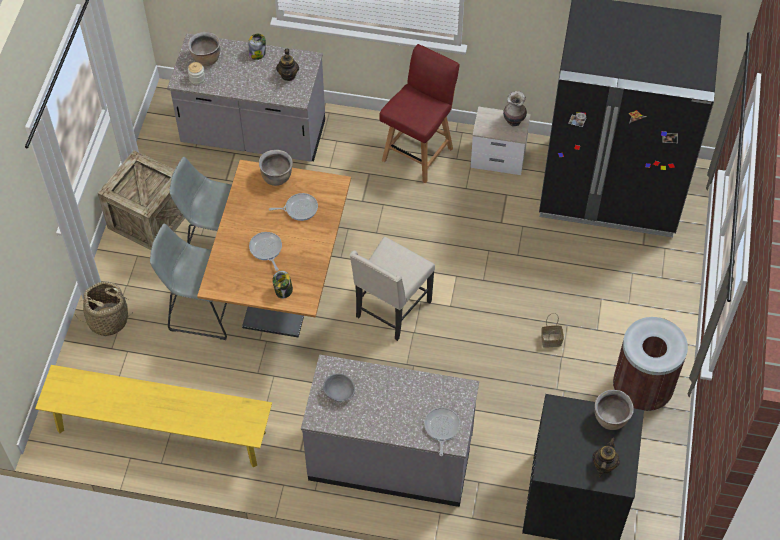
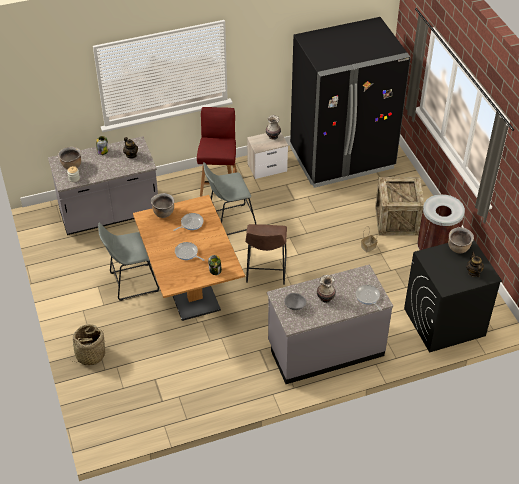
camera: 30 degrees left, 10 degrees down
(149, 219) = (75, 287): crate -> crate (397, 220)
(161, 432) = (173, 401): yellow bench -> none
(200, 310) = (147, 323): grey stool -> grey stool (229, 221)
(386, 401) = (326, 298): none -> vase
(391, 310) = (265, 271): beige chair -> brown stool

